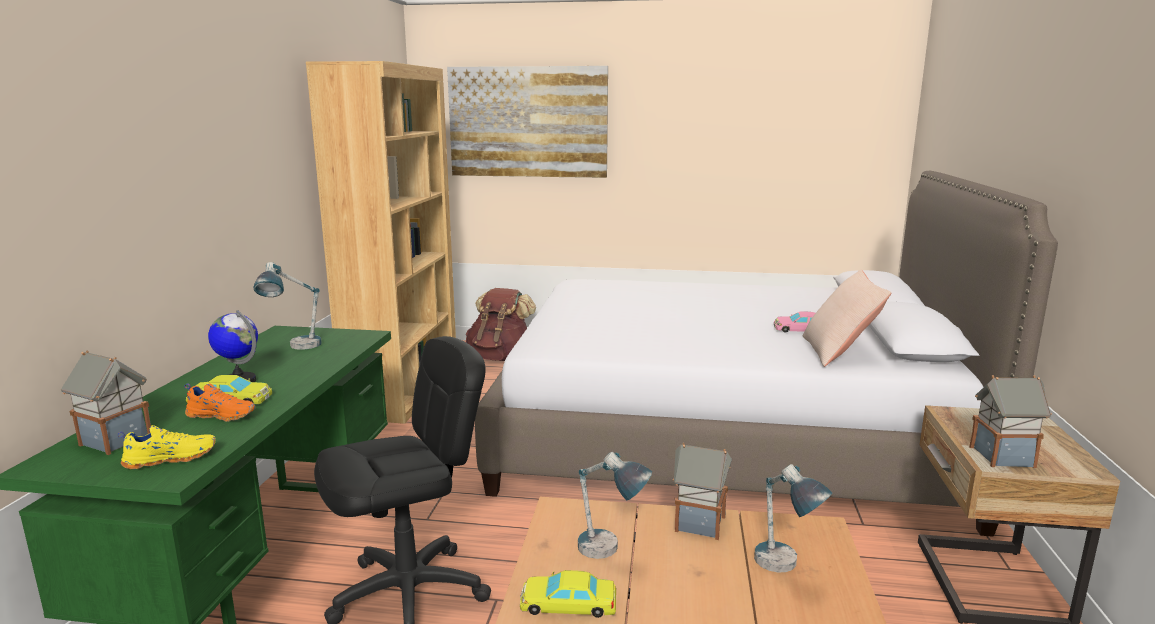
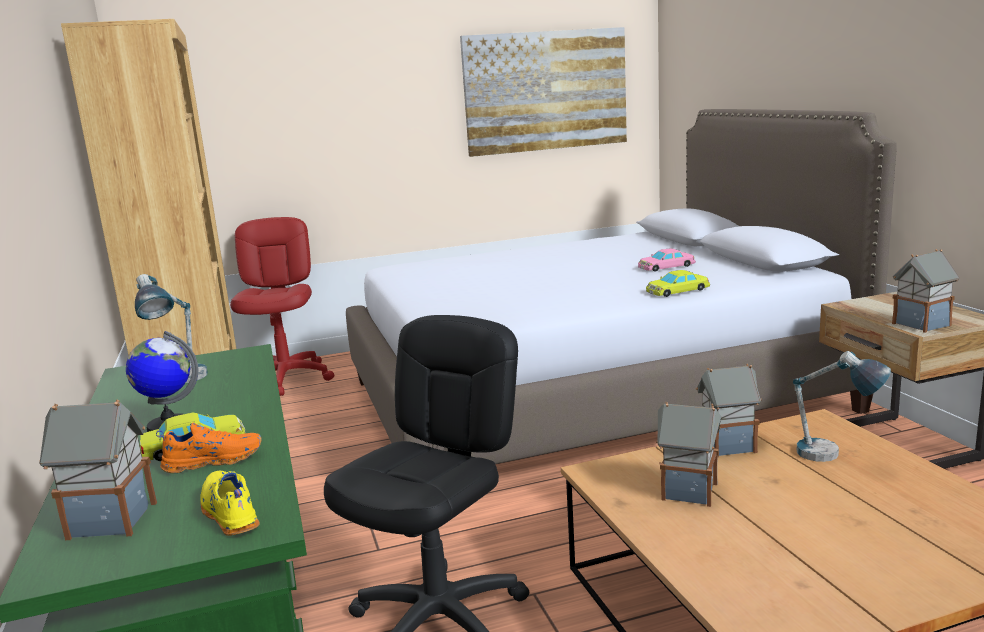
camera: 25 degrees left, 0 degrees up
(171, 458) = (228, 514): yellow shoe -> yellow shoe turned 75 degrees counterclockwise
(501, 357) = (286, 378): brown backpack -> red office chair
(528, 122) = (272, 99): picture -> picture (546, 91)
(568, 603) = (705, 538): yellow toy car -> yellow toy car (677, 291)
(609, 555) = (687, 491): table lamp -> toy house
(839, 351) = (721, 276): beige pillow -> none

